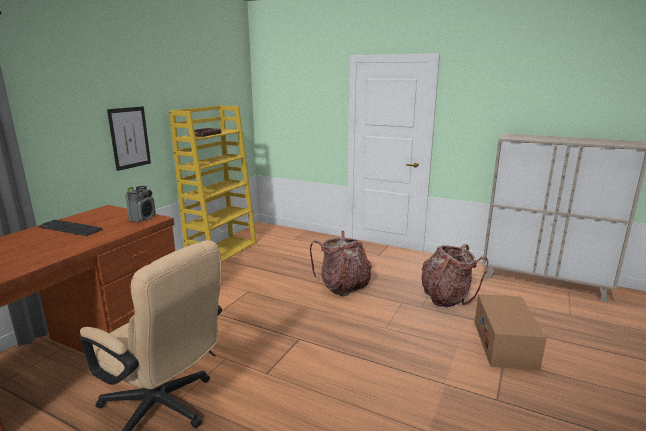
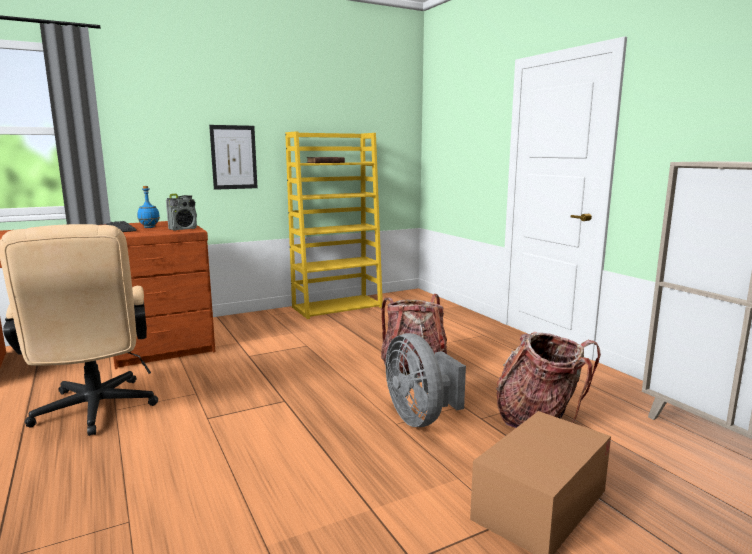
camera: 35 degrees right, 5 degrees down
(100, 222) = (149, 227): none -> blue bottle
(392, 318) = (420, 418): none -> grey fan

